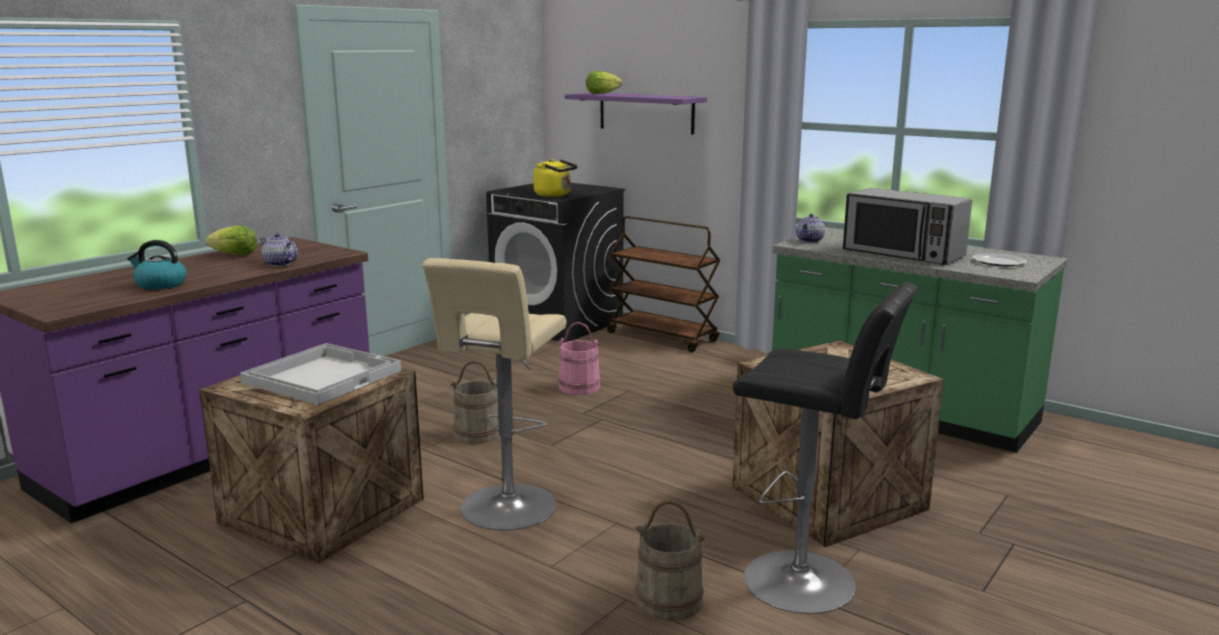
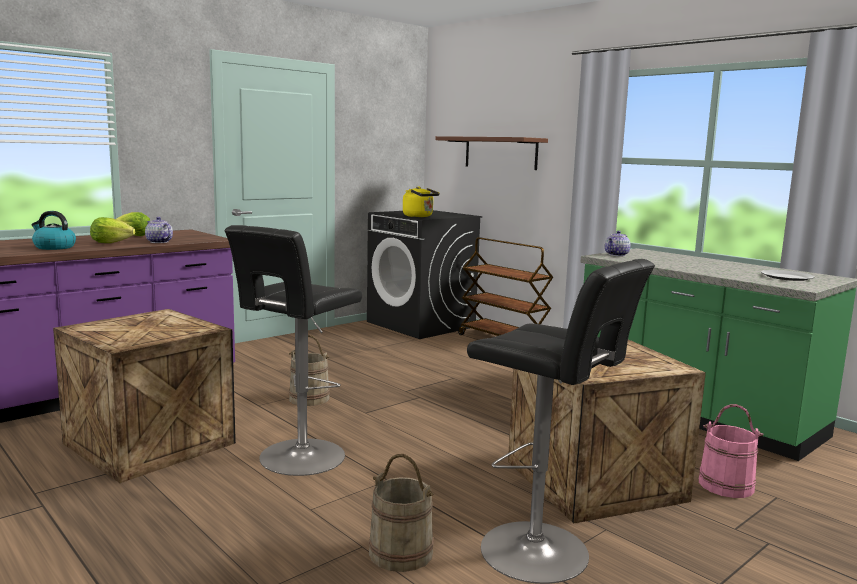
camera: 10 degrees right, 5 degrees down
(322, 376) = (155, 326): white tray -> none
(505, 510) = (298, 459): beige stool -> black stool
(579, 387) = (413, 371): pink bucket -> pink bucket (725, 485)
(601, 93) = (465, 136): lettuce -> lettuce (111, 243)
(646, 113) = (500, 153): purple shelf -> brown shelf
(903, 254) = (696, 267): microwave -> none

